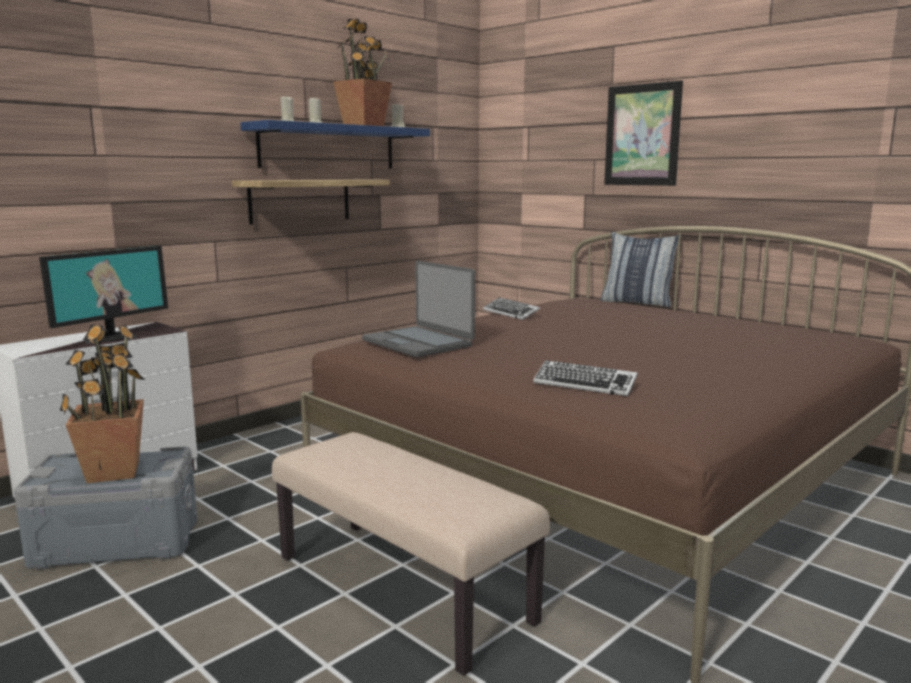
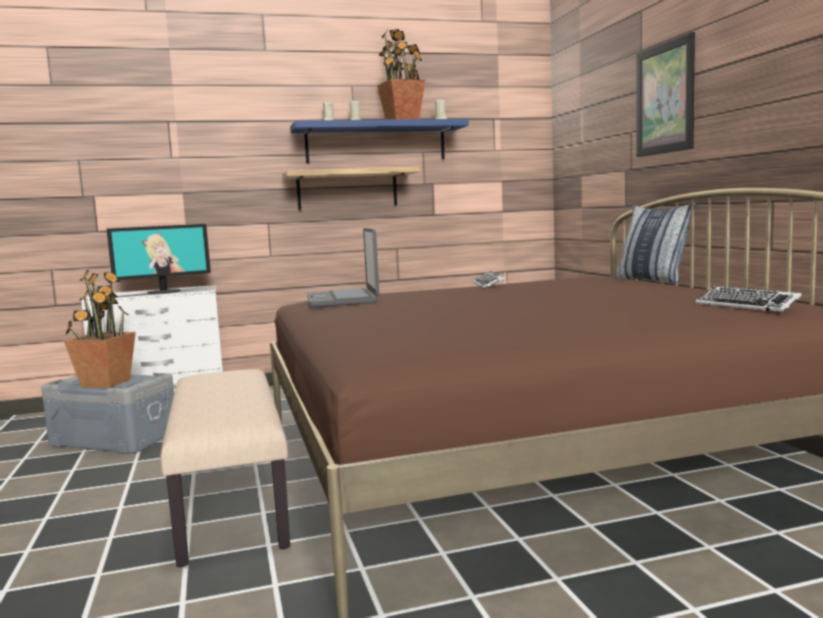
camera: 30 degrees right, 5 degrees down
(584, 385) = (380, 327): keyboard -> keyboard (746, 305)

